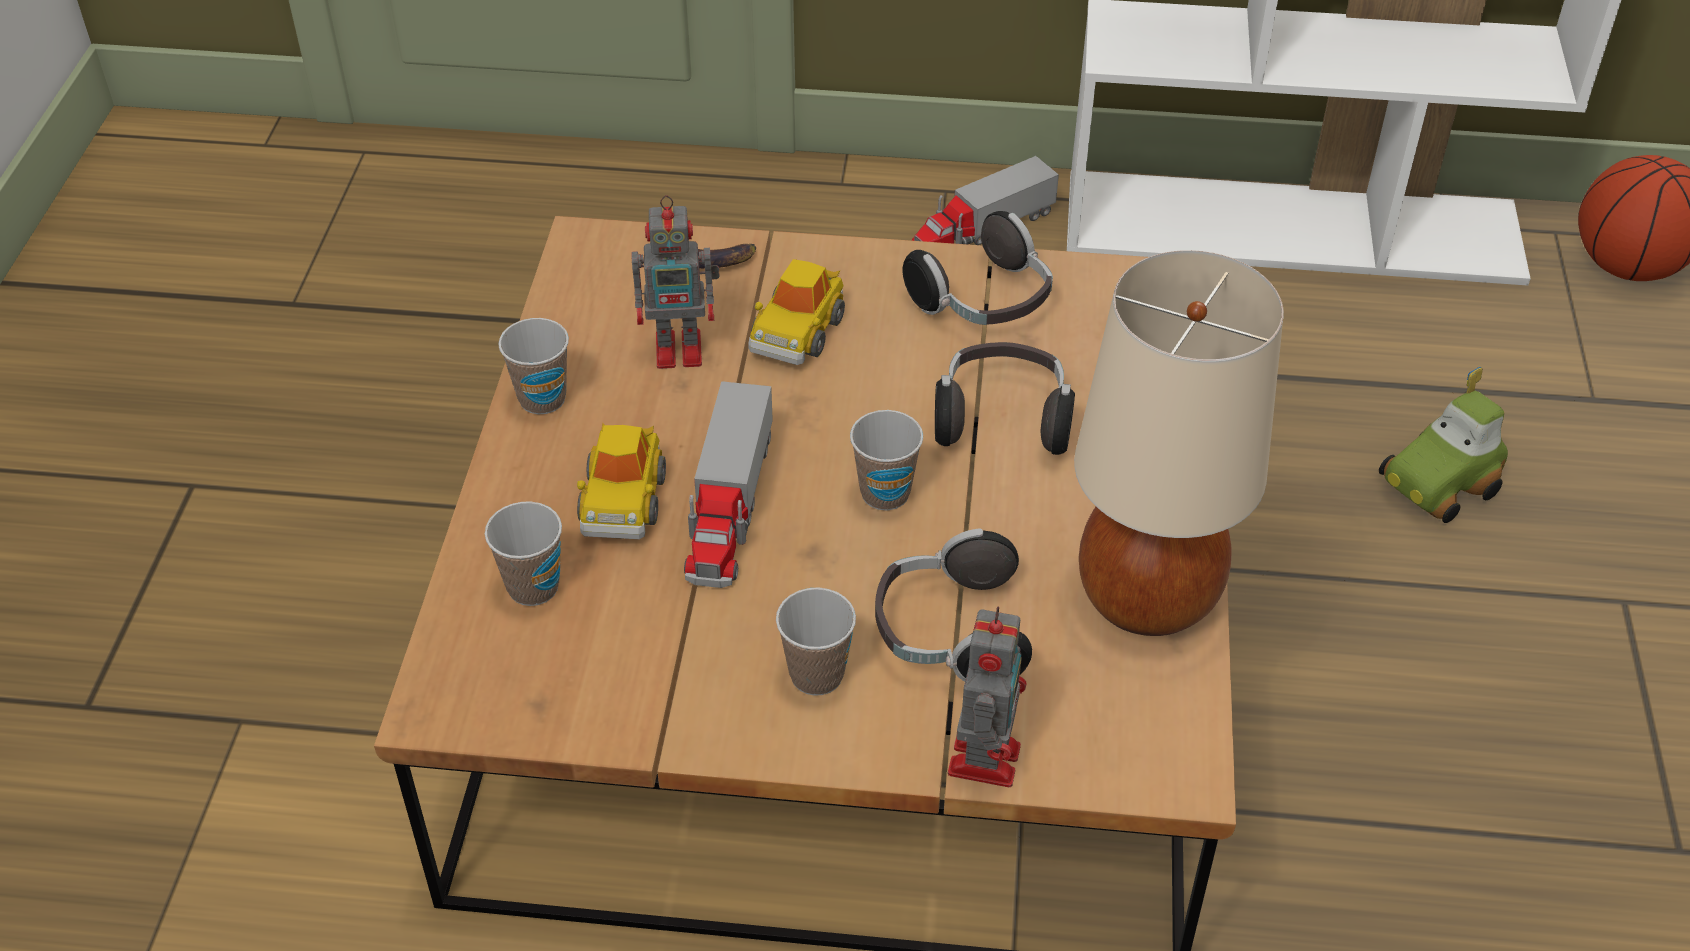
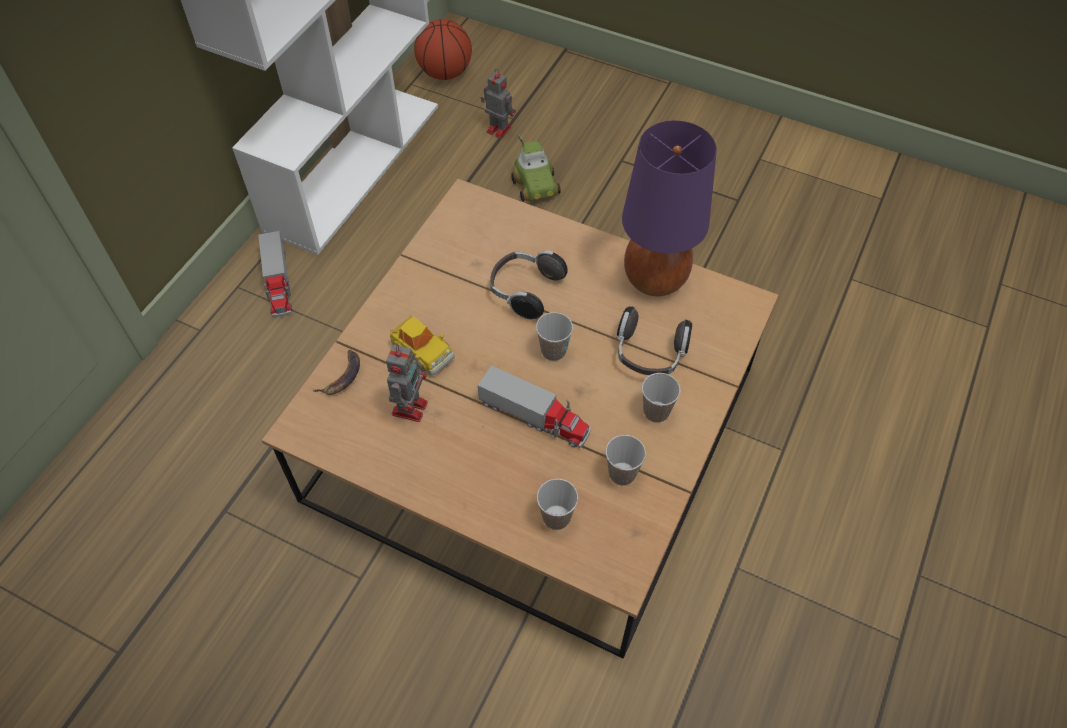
camera: 70 degrees left, 10 degrees up
(542, 399) = (417, 481): cup -> cup (622, 474)
(623, 499) = (511, 462): toy car -> none
(984, 303) = (441, 271): headphones -> none
(985, 756) = (721, 364): toy robot -> toy robot (498, 129)
(1145, 598) = (654, 279): beige table lamp -> purple table lamp

